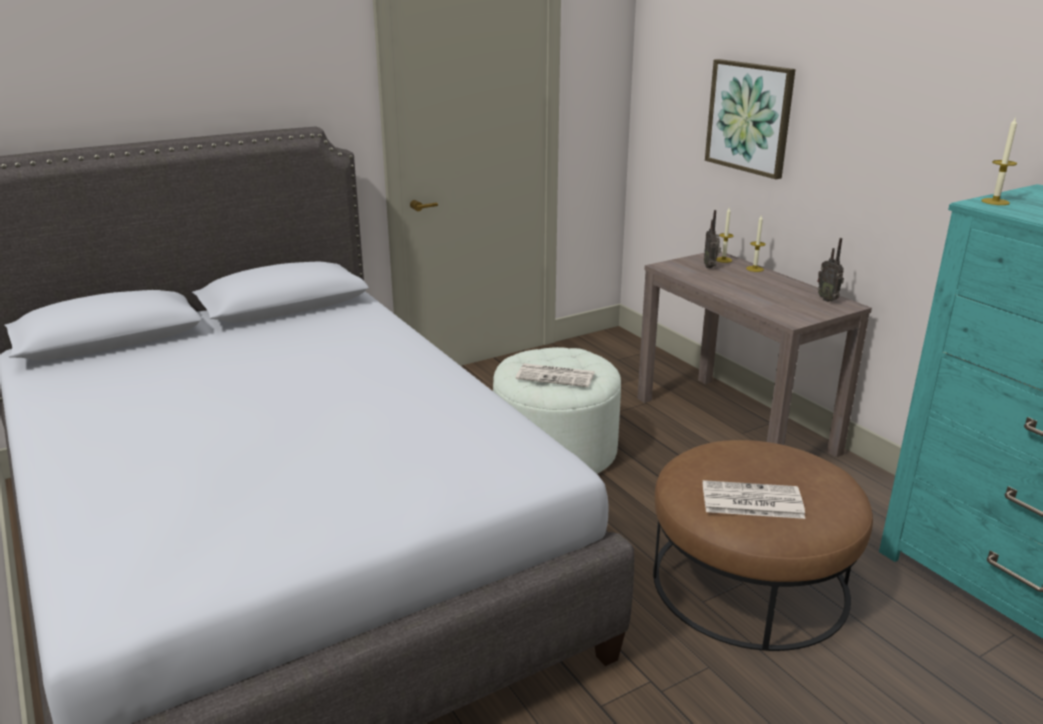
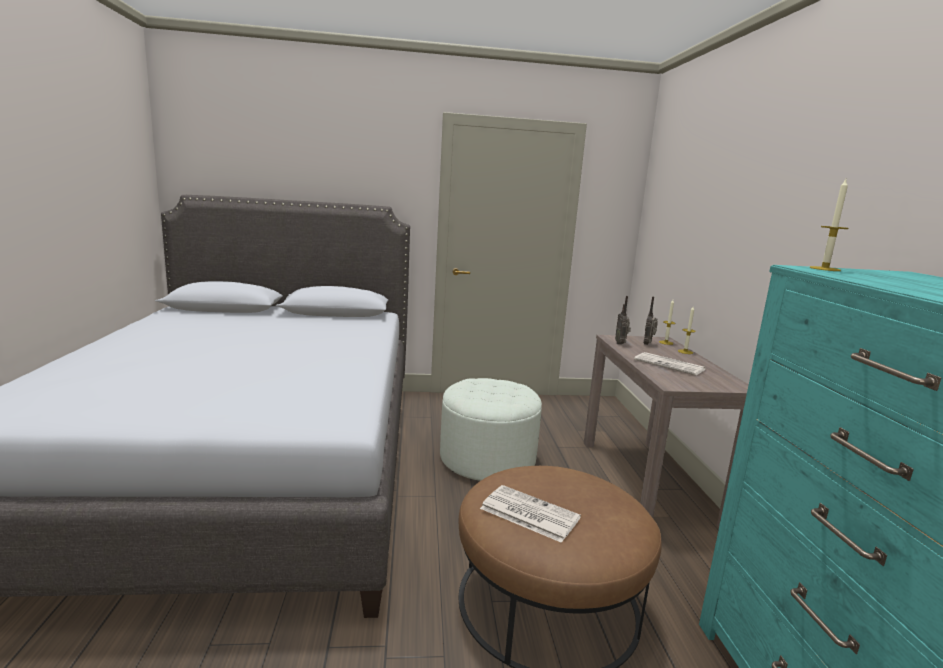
camera: 25 degrees right, 10 degrees down
(556, 376) = (484, 395): newspaper -> newspaper (670, 365)
(750, 117) = (701, 230): picture -> none
(828, 299) = (726, 380): radio -> radio (621, 343)

